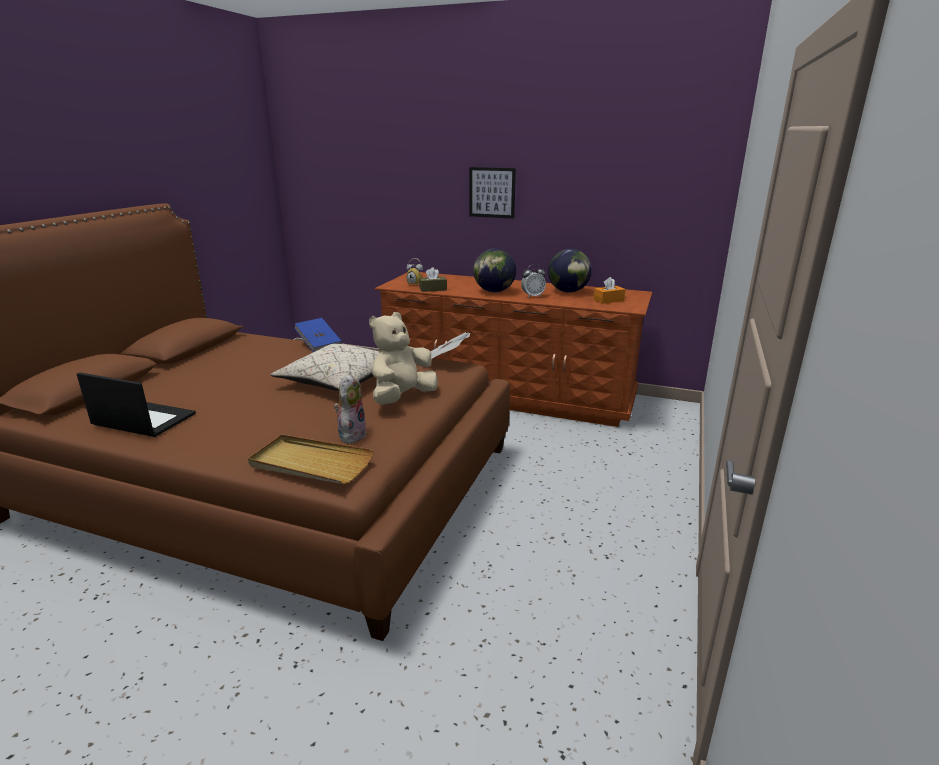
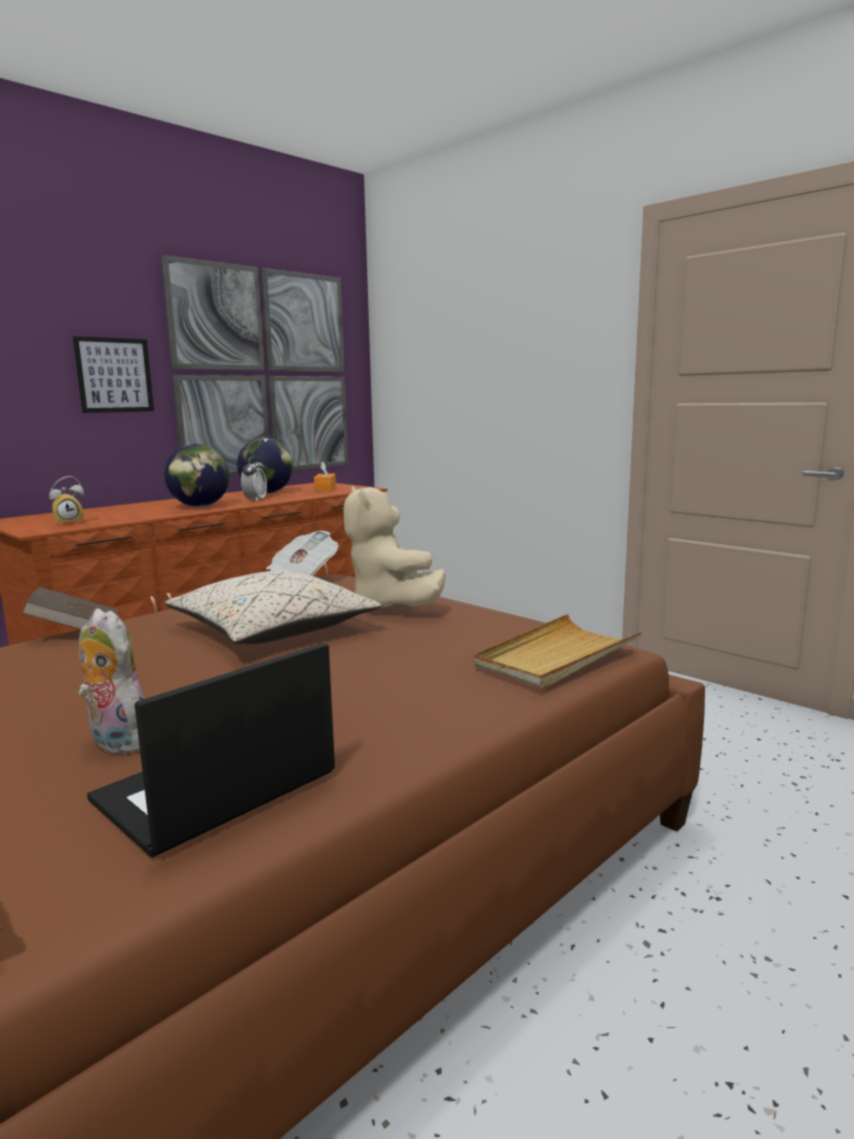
camera: 65 degrees left, 10 degrees down
(319, 344) = (75, 631): blue book -> brown book
(351, 434) = (480, 636): plush toy -> plush toy (115, 742)
(433, 289) = (118, 519): brown tissue box -> none
(610, 193) = (264, 373): none -> picture

